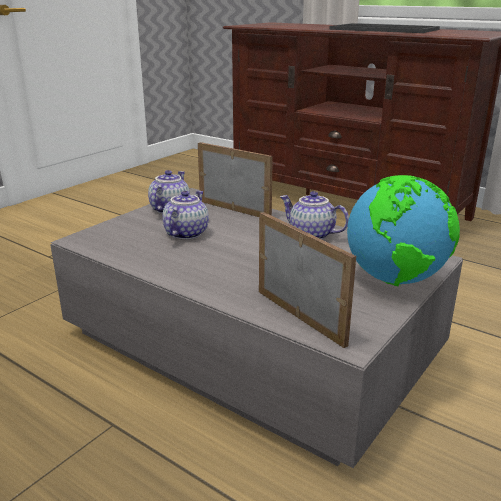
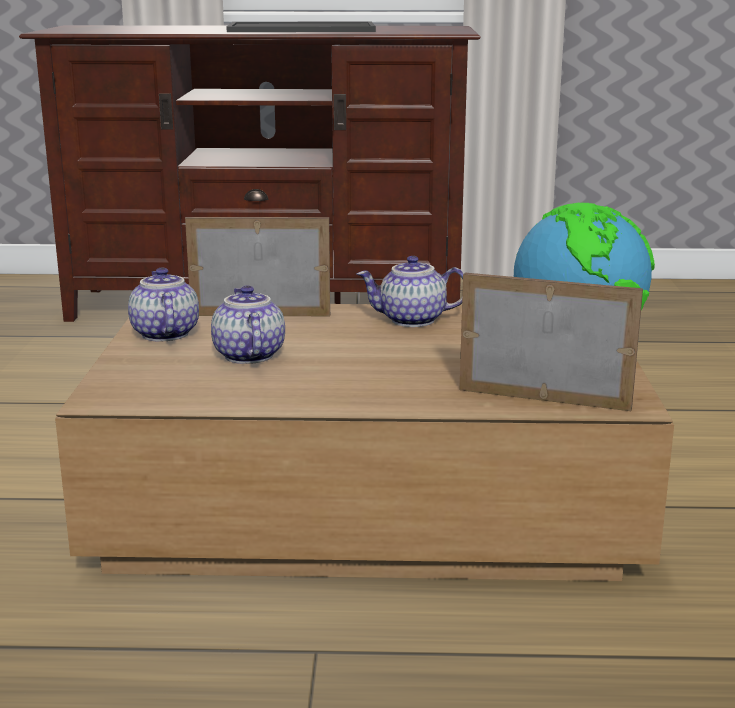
camera: 35 degrees left, 5 degrees down
(249, 343) = (365, 503): grey coffee table -> brown coffee table

